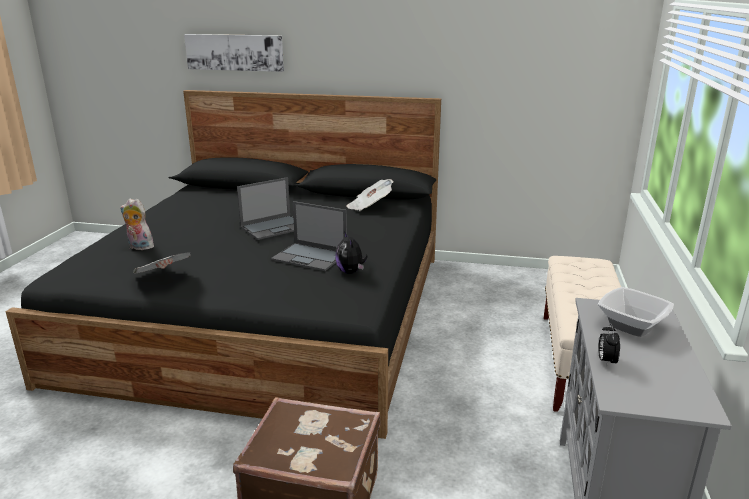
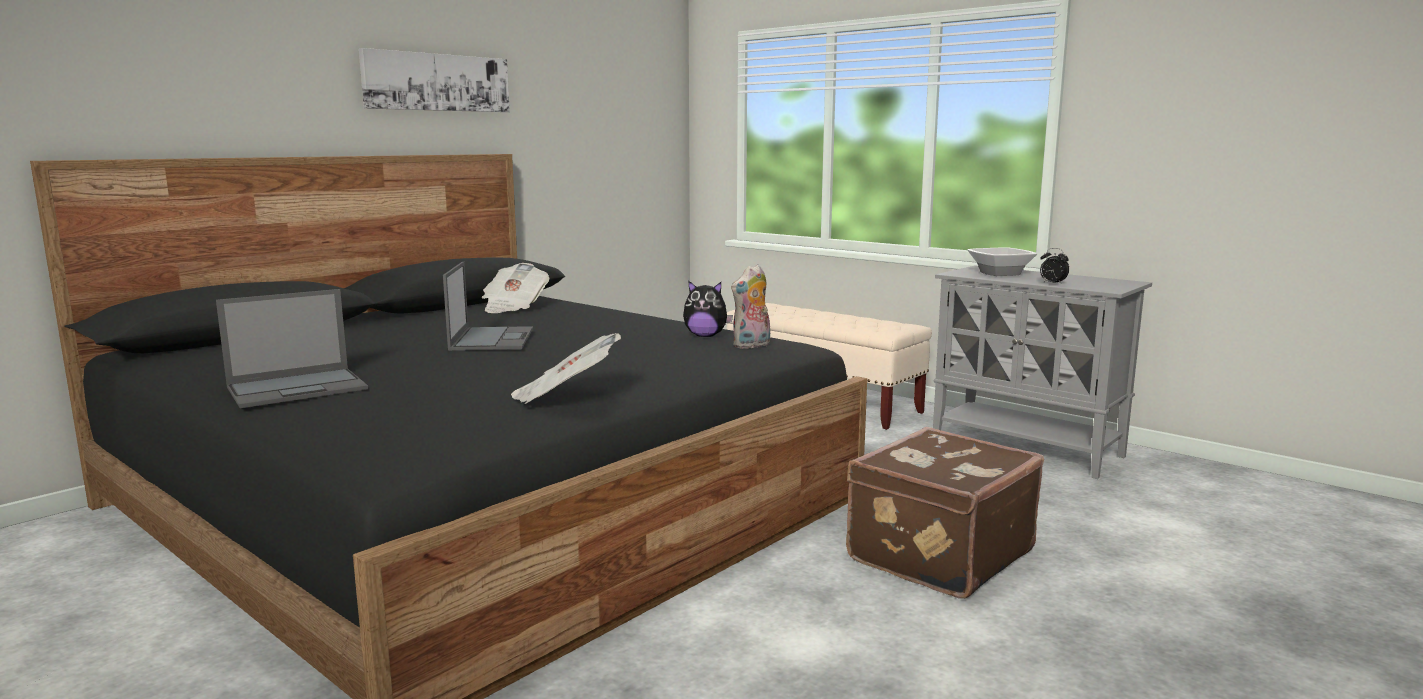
camera: 60 degrees left, 10 degrees down
(139, 247) = (403, 397): plush toy -> plush toy (752, 346)
(235, 52) = (154, 80): picture -> picture (437, 82)
(310, 257) = (629, 341): laptop -> laptop (299, 388)

